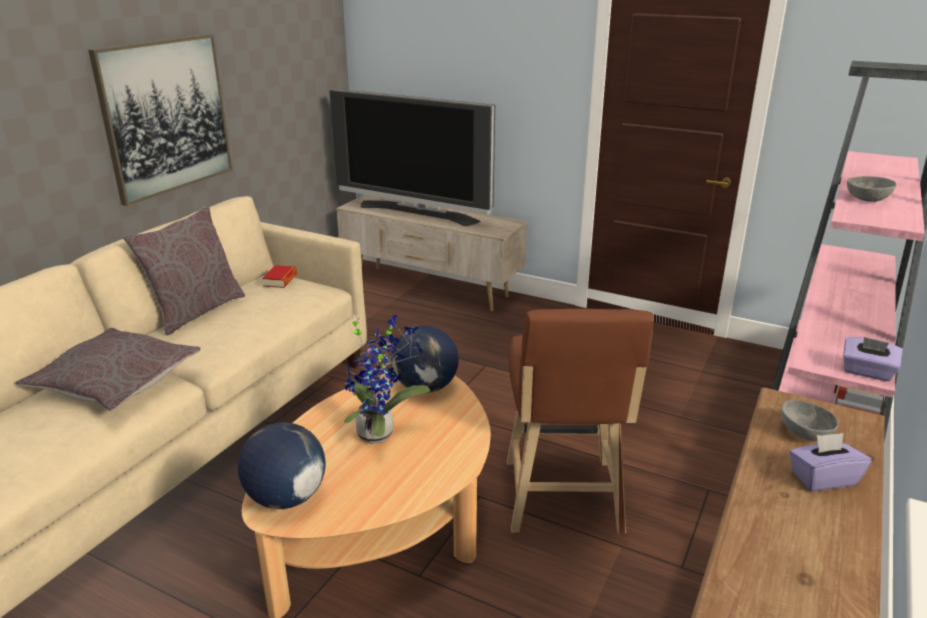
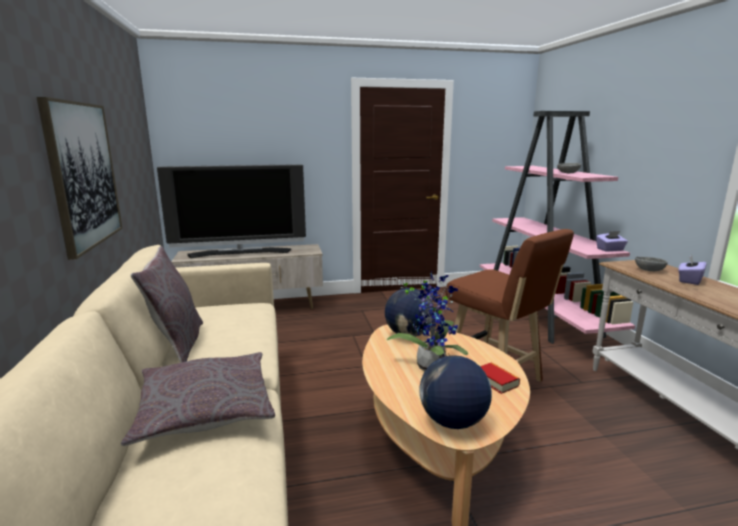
camera: 40 degrees left, 10 degrees down
(280, 280) = (214, 307): book -> book (496, 381)

